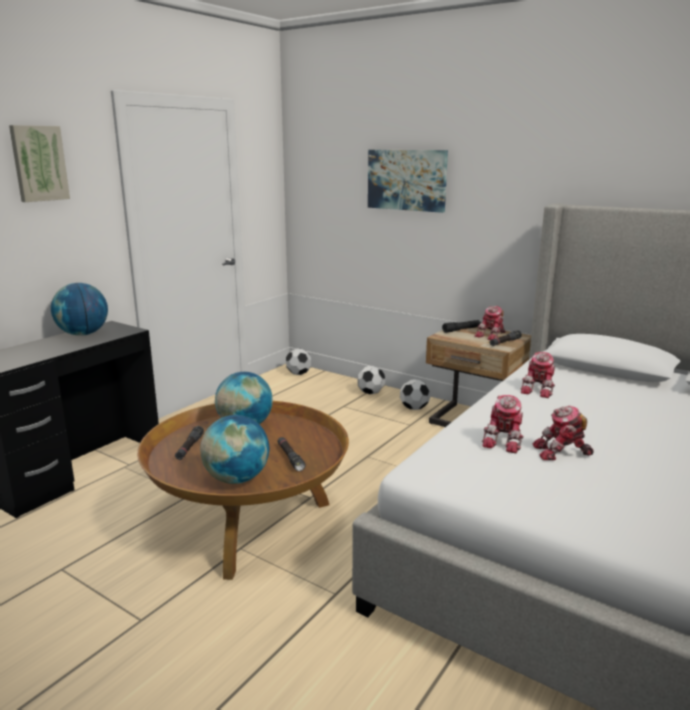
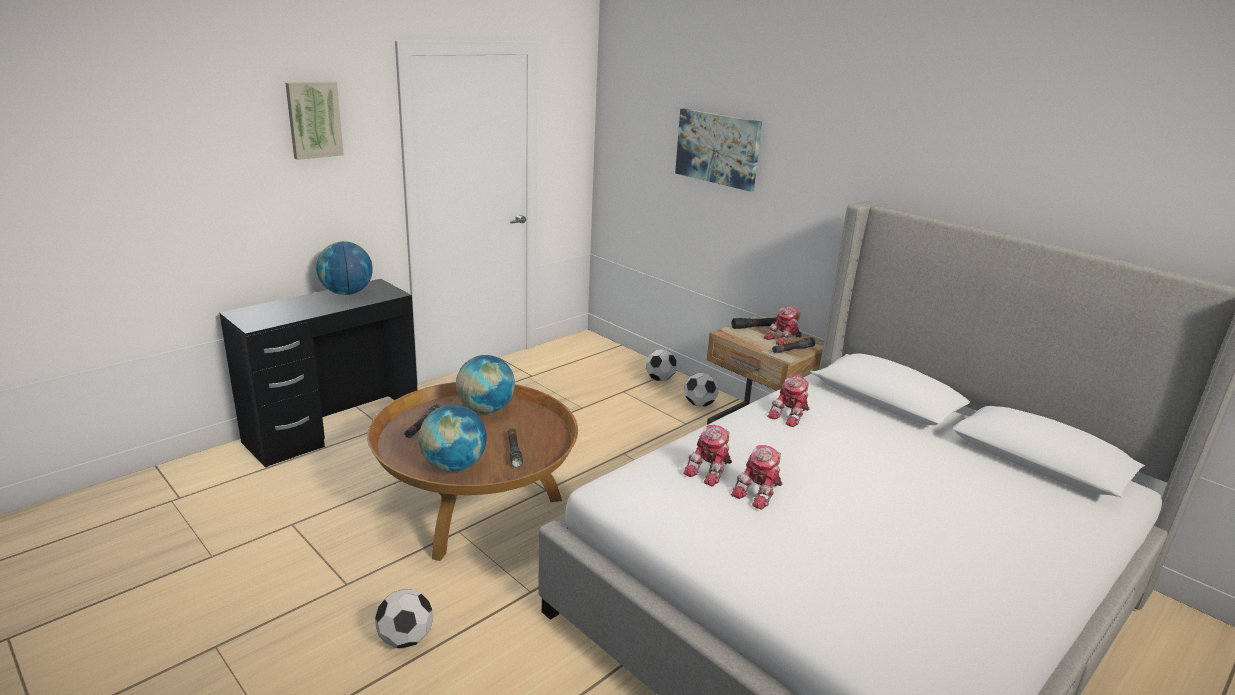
camera: 10 degrees right, 5 degrees up
(298, 374) = (591, 345): football -> football (406, 639)
(562, 452) = (760, 492): toy robot -> toy robot turned 60 degrees counterclockwise

